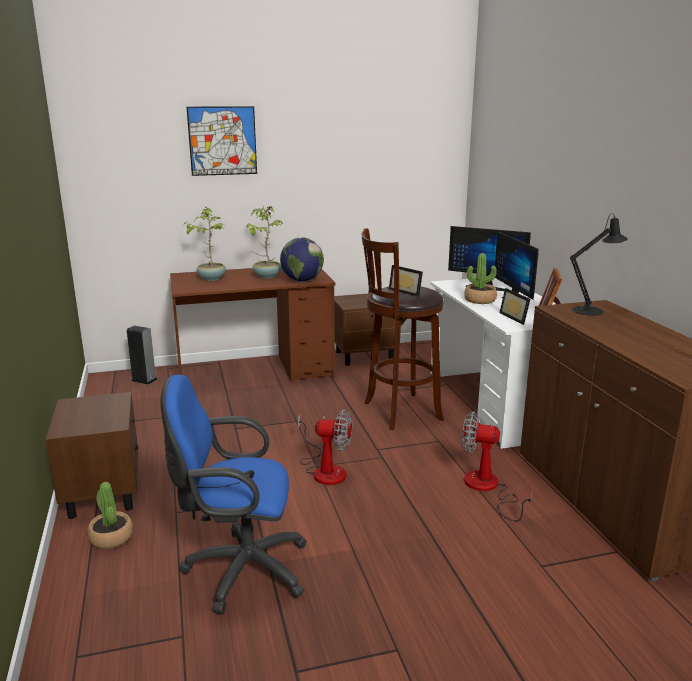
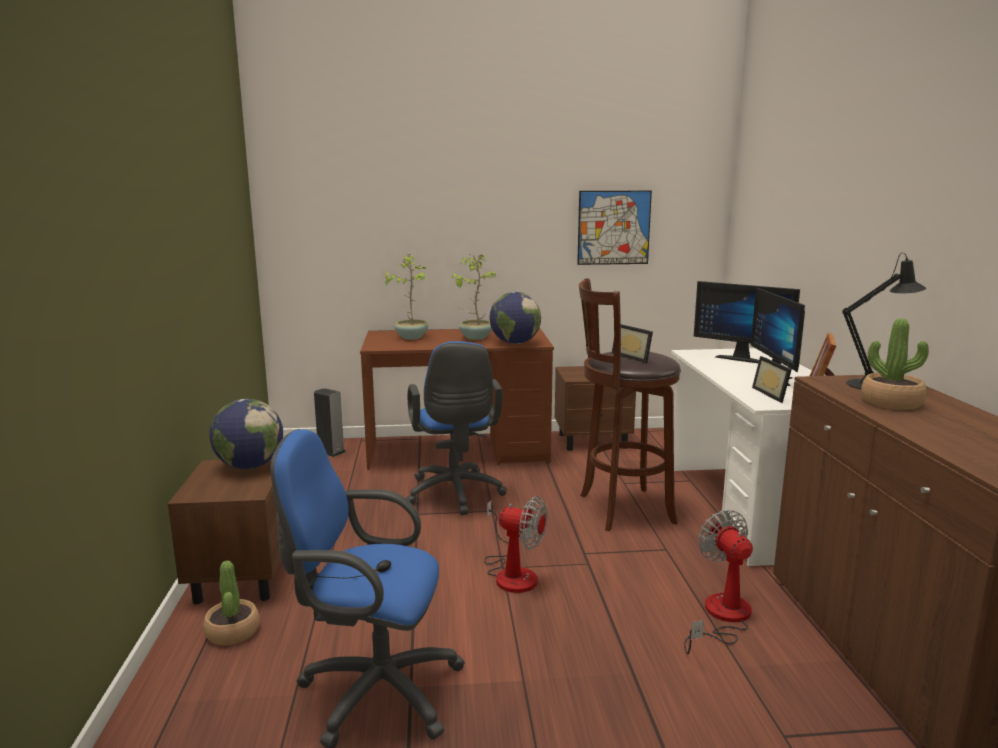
camera: 10 degrees right, 5 degrees down
(103, 402) = (250, 466): none -> globe
(222, 141) = (434, 181): picture -> picture (613, 227)
(263, 410) = (455, 495): none -> blue office chair
(480, 300) = (730, 373): potted plant -> potted plant (891, 402)
(487, 488) = (721, 617): fan -> fan turned 45 degrees clockwise

